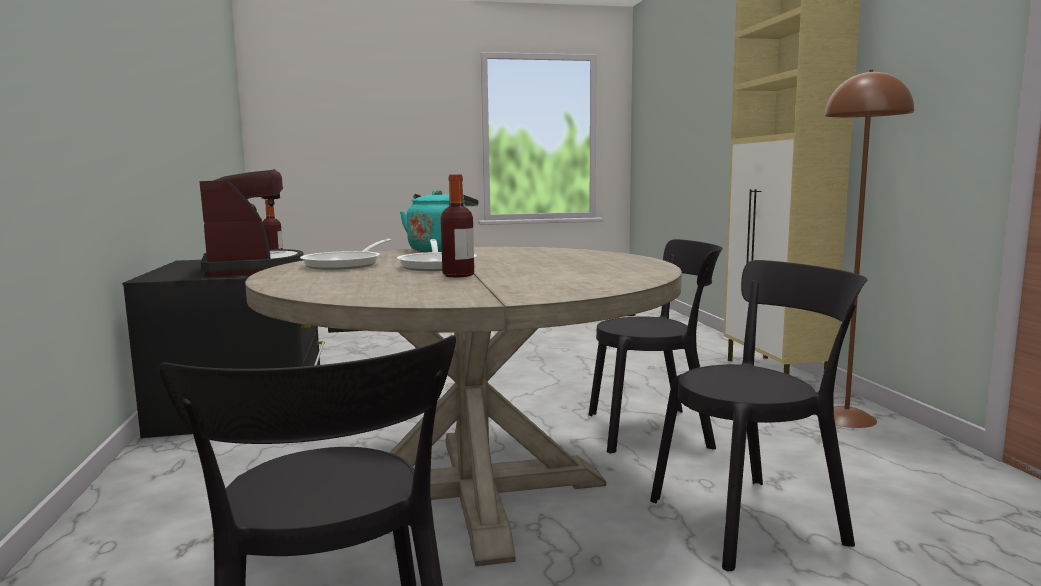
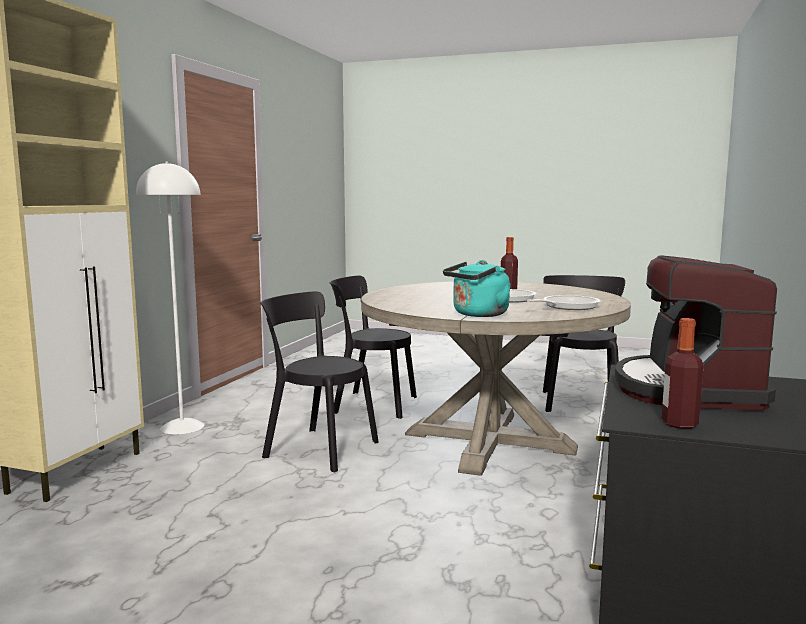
camera: 150 degrees left, 0 degrees up
(847, 418) = (182, 426): brown floor lamp -> white floor lamp

